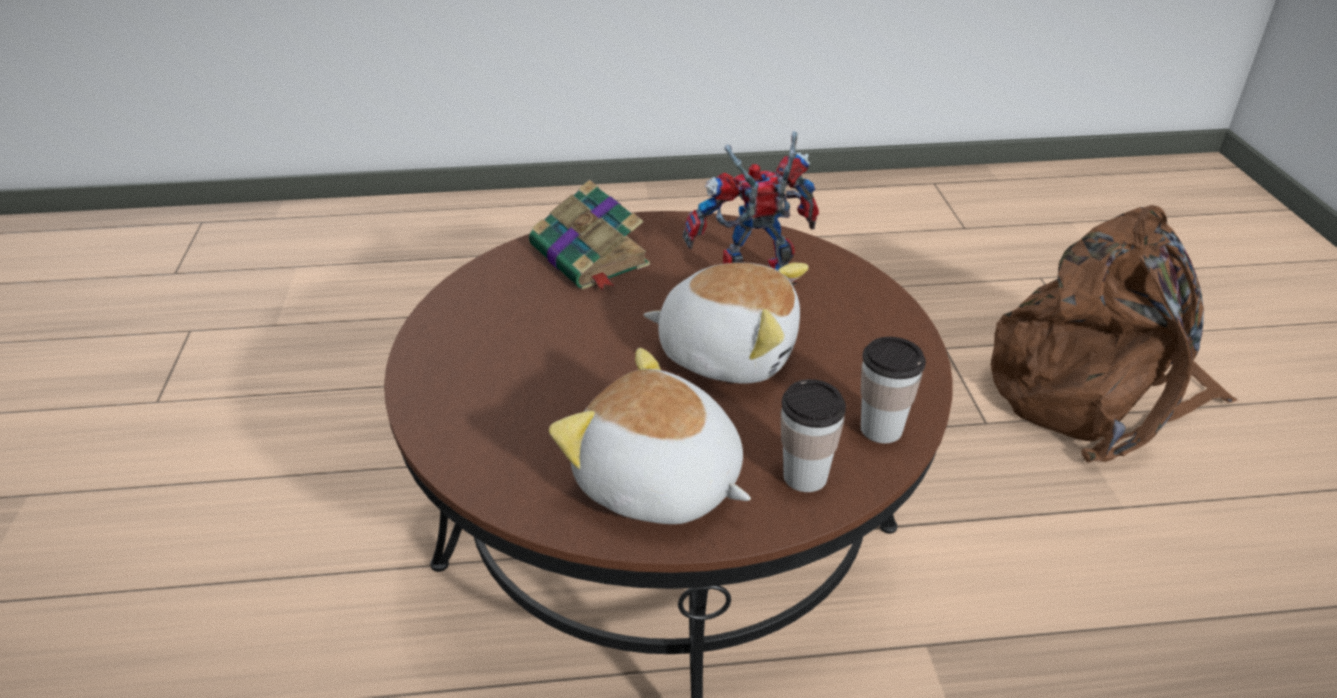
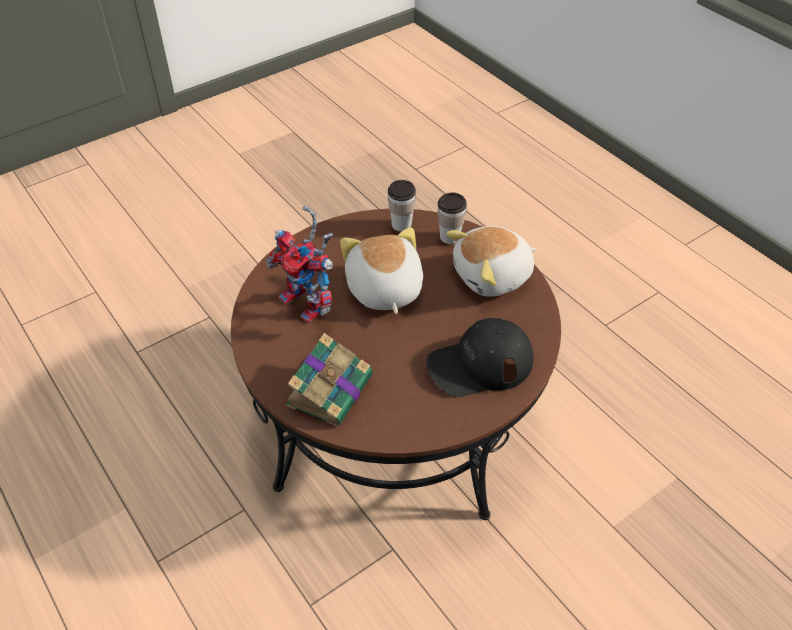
camera: 120 degrees left, 10 degrees up
(496, 385) = (479, 364): none -> black cap
(658, 485) = (493, 276): plush toy -> plush toy turned 60 degrees clockwise
(1095, 393) = (156, 279): brown backpack -> none

